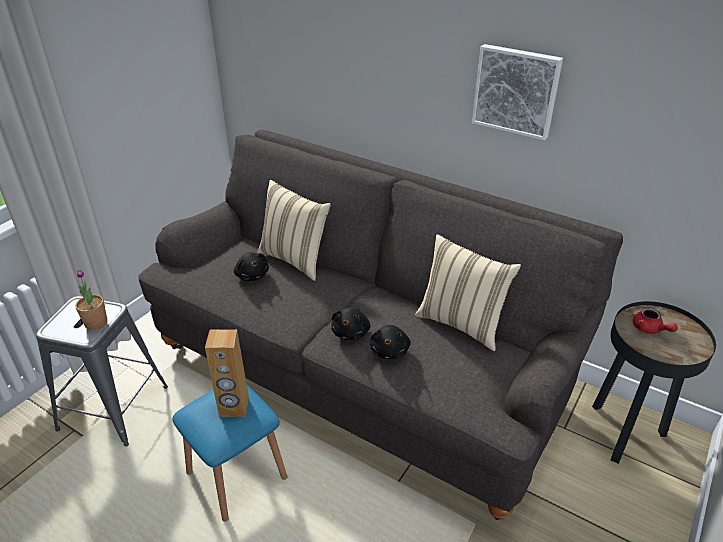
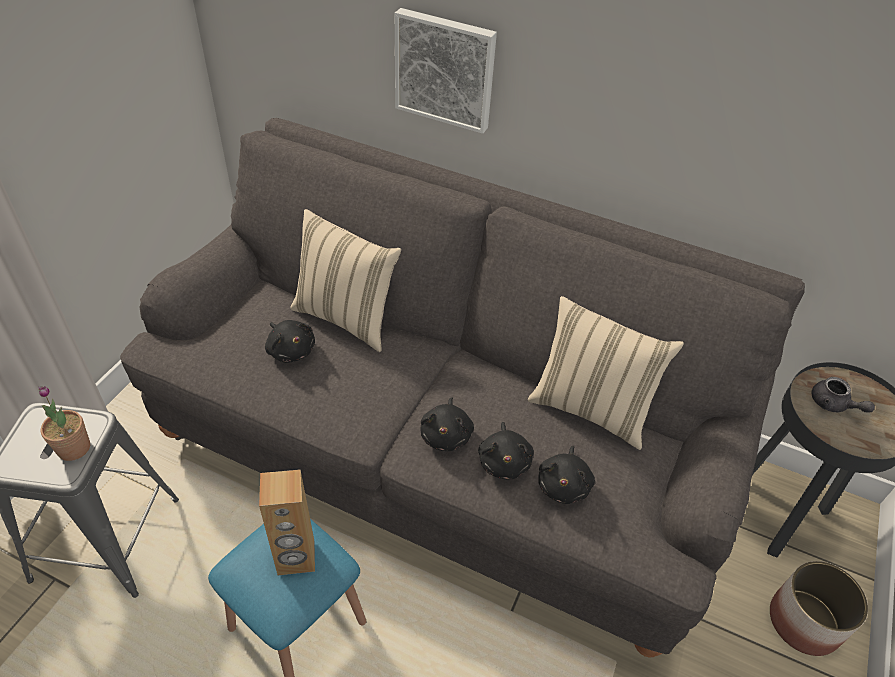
camera: 10 degrees left, 10 degrees up
(431, 368) = (564, 485): none -> black plush toy
(516, 90) = (670, 84): picture -> picture (445, 69)
(635, 512) = (804, 622): none -> planter
(649, 329) = (833, 405): red teapot -> grey teapot

